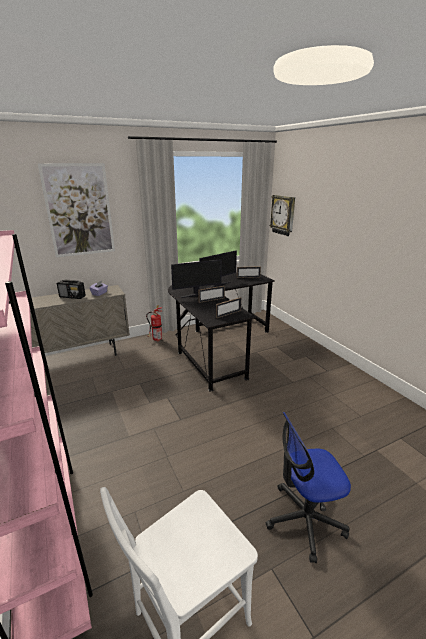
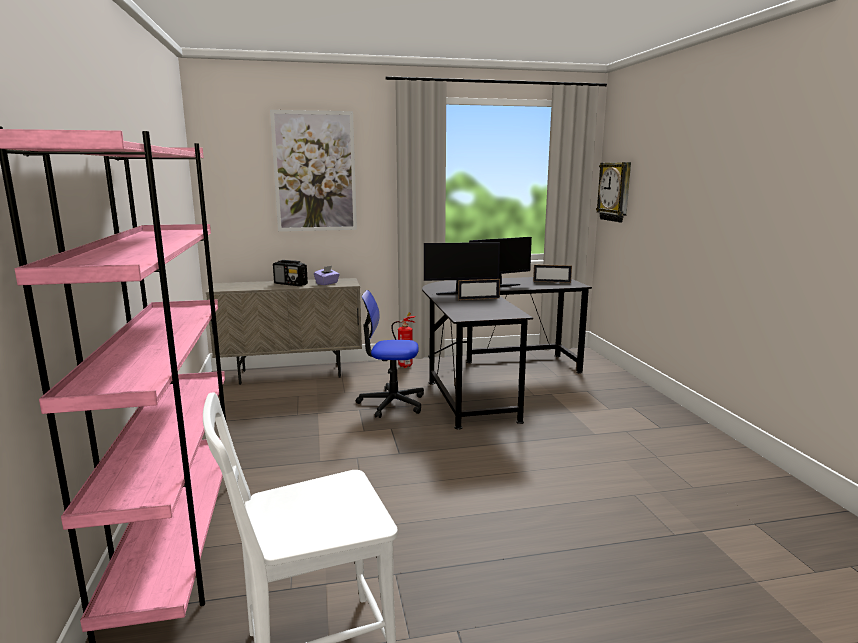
camera: 15 degrees right, 10 degrees down
(228, 314) = (494, 312): picture frame -> none
(304, 519) = (535, 588): office chair -> office chair (392, 403)

